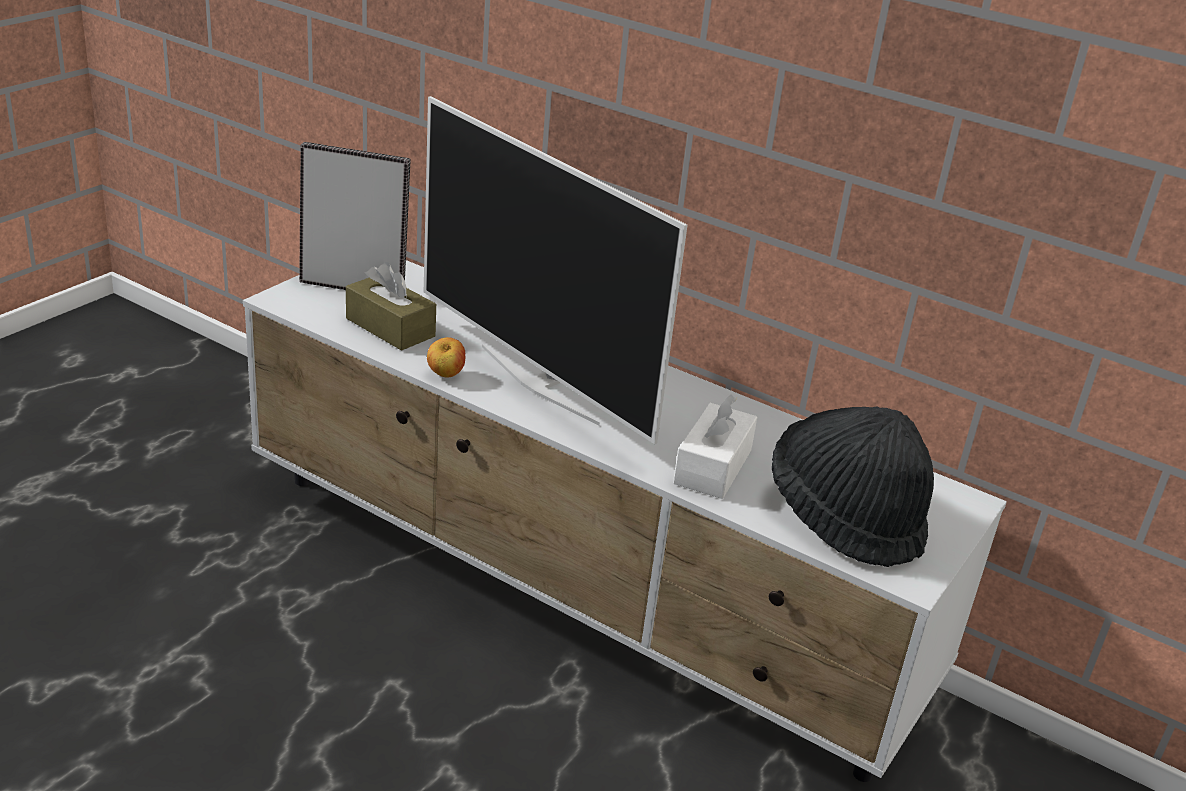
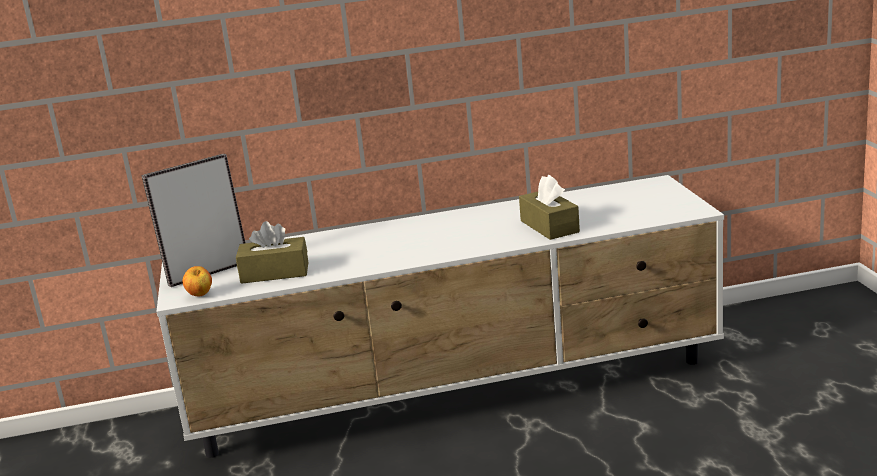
camera: 40 degrees left, 10 degrees down
(445, 375) = (354, 270): apple -> apple (200, 295)
(540, 383) = (406, 247): television -> none
(712, 467) = (549, 226): white tissue box -> brown tissue box
(844, 517) = (633, 210): black hat -> none

